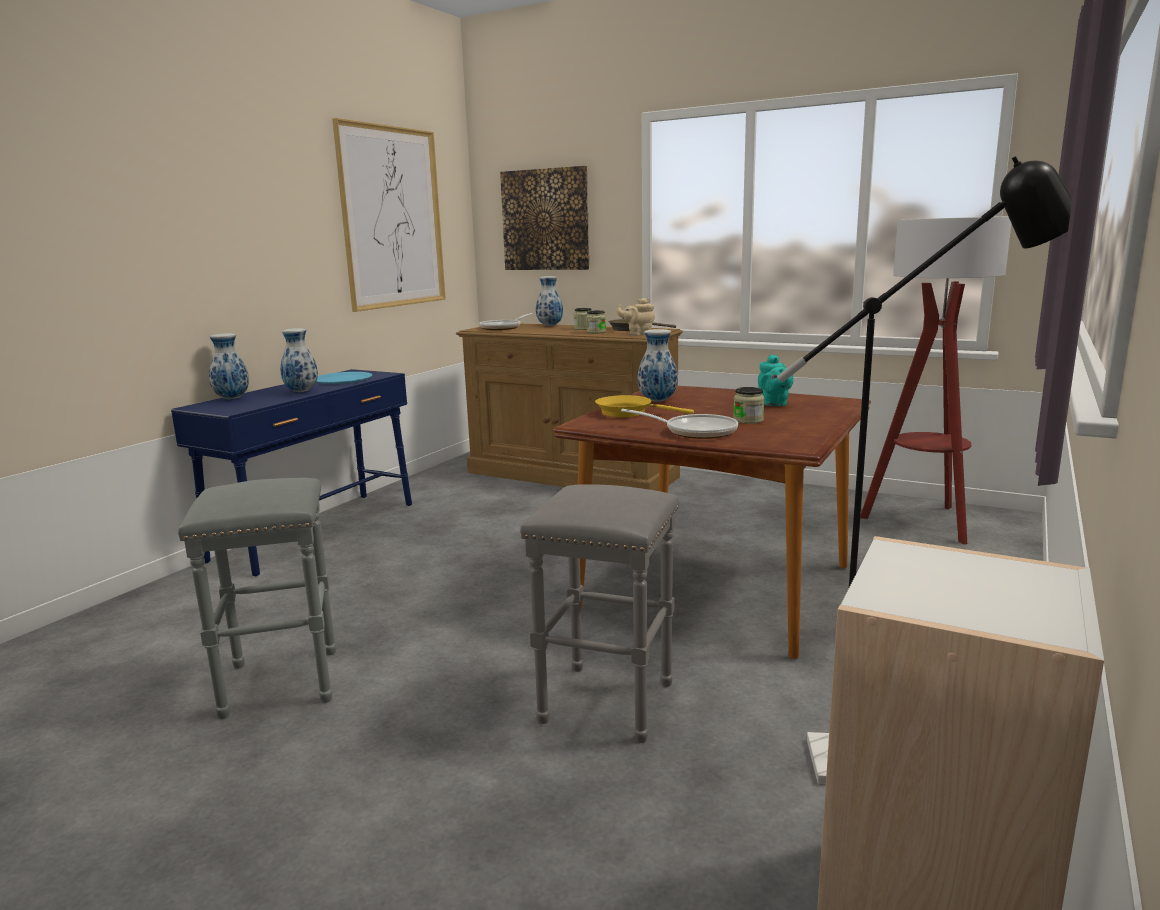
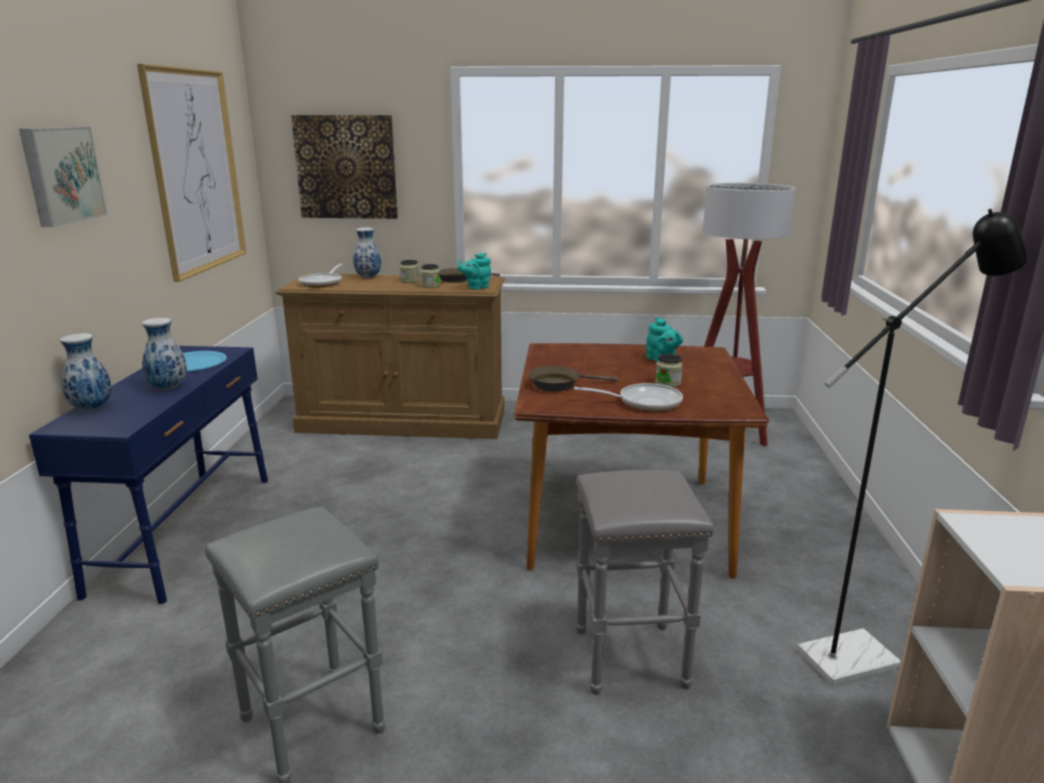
camera: 25 degrees left, 5 degrees up
(235, 202) = (61, 175): none -> picture
(629, 413) = (559, 384): yellow frying pan -> brown frying pan
(638, 334) = (476, 287): beige teapot -> turquoise teapot
(657, 401) = (563, 366): vase -> none

